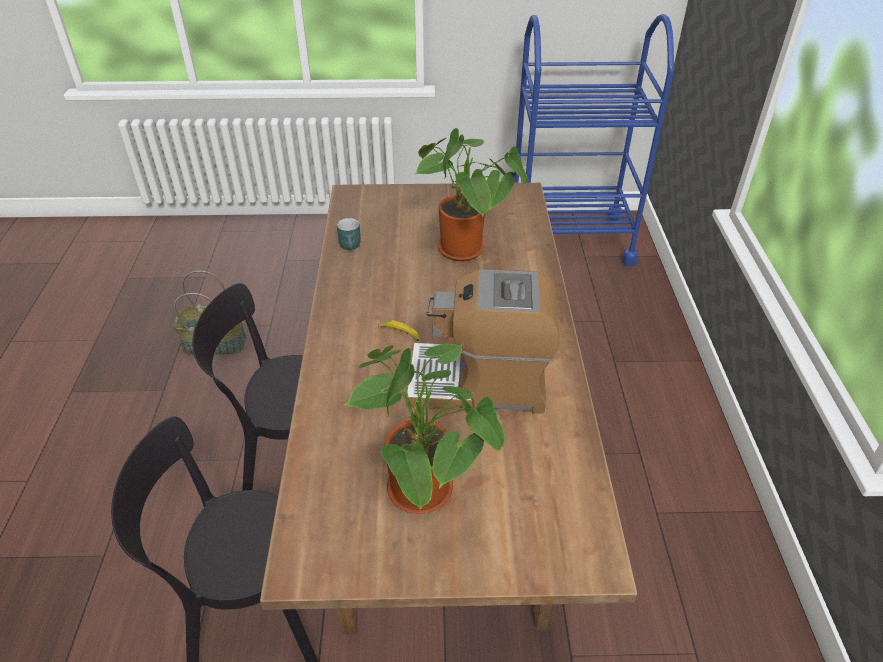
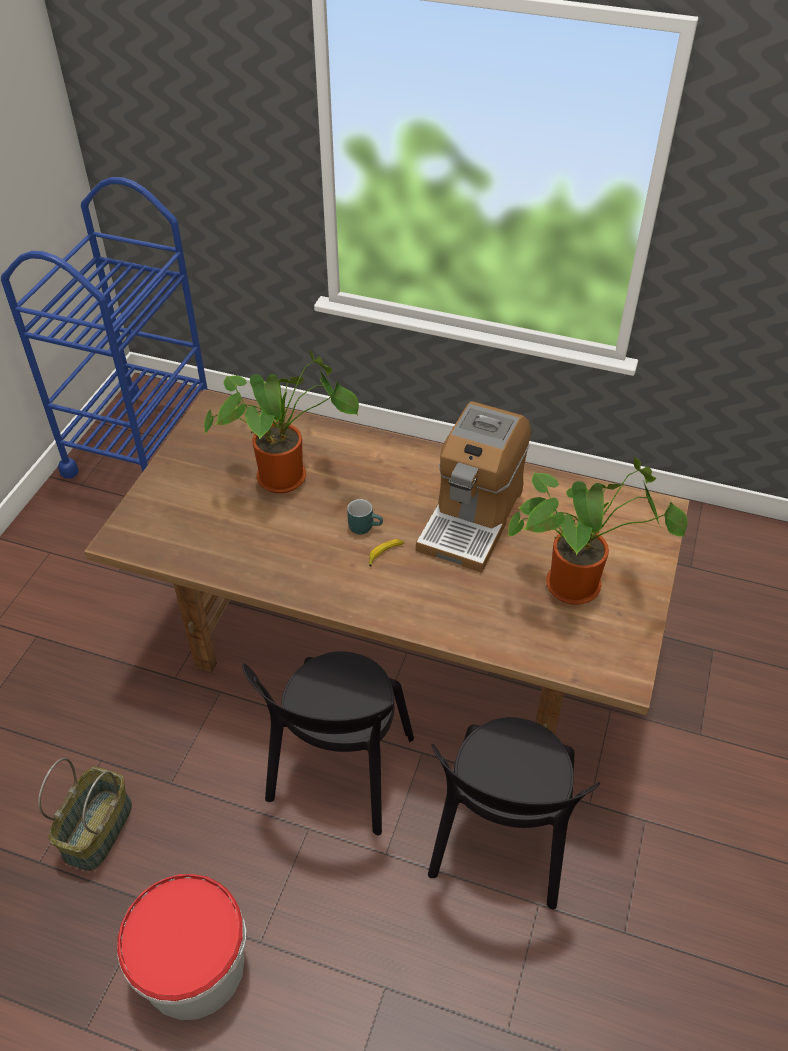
camera: 70 degrees left, 5 degrees up
(116, 430) = (193, 966): none -> bucket
(351, 246) = (224, 559): turquoise mug -> turquoise mug (365, 526)

